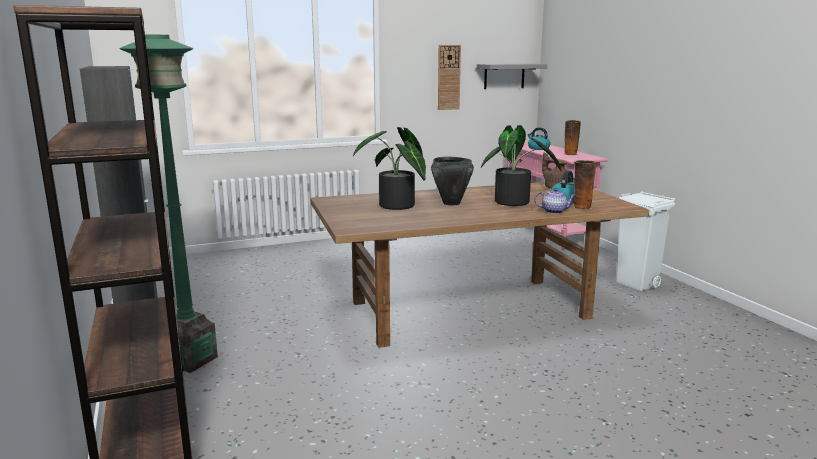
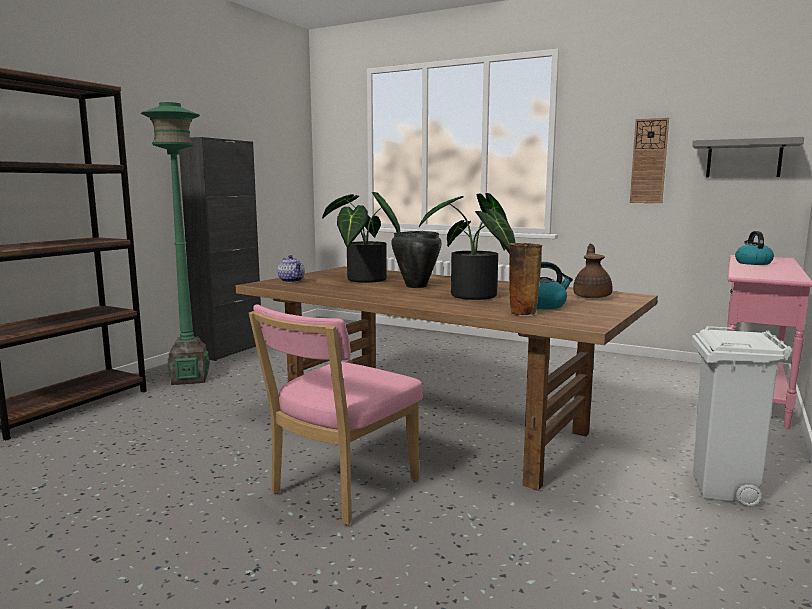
camera: 50 degrees right, 5 degrees down
(527, 366) = (340, 489): none -> pink chair
(554, 211) = (473, 309): teapot -> teapot (292, 281)
(570, 154) = (770, 272): vase -> none

